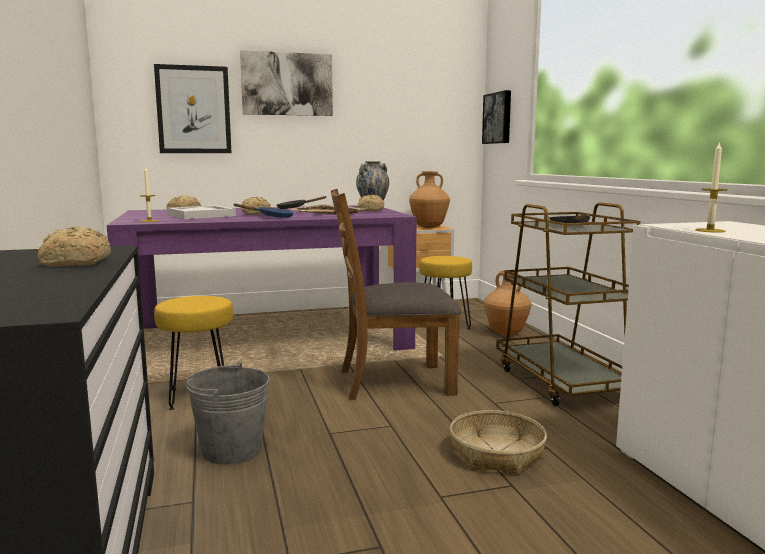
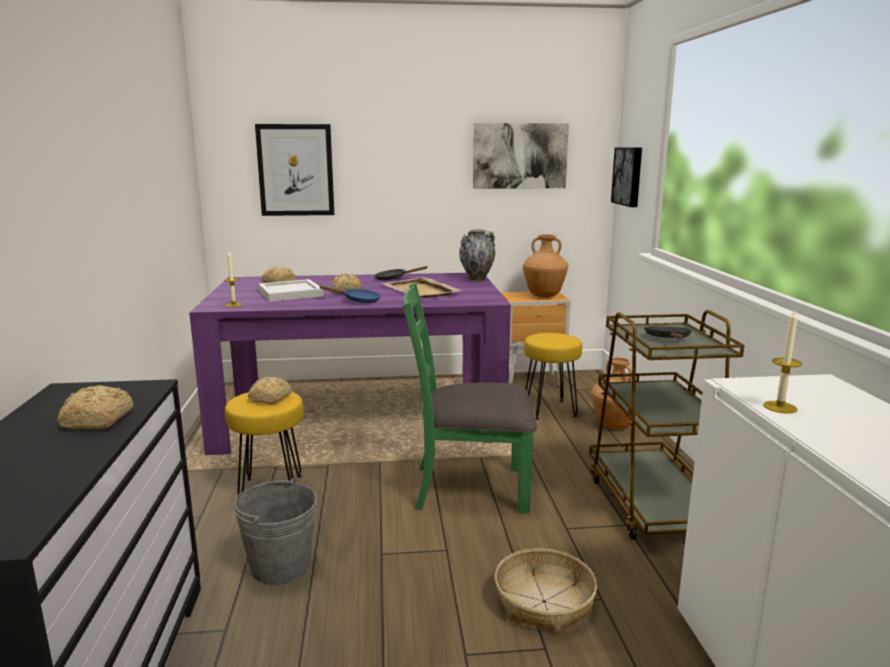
camera: 10 degrees right, 5 degrees up
(287, 84) = (393, 140): picture -> picture (519, 156)
(370, 211) = (469, 288): bread -> bread (269, 399)
(394, 381) = (469, 487): brown chair -> green chair

